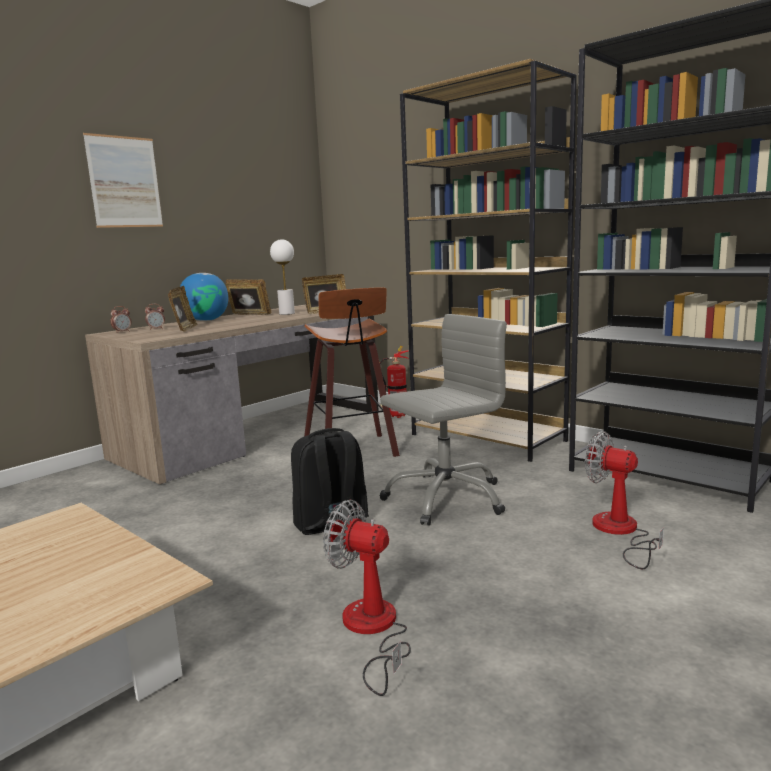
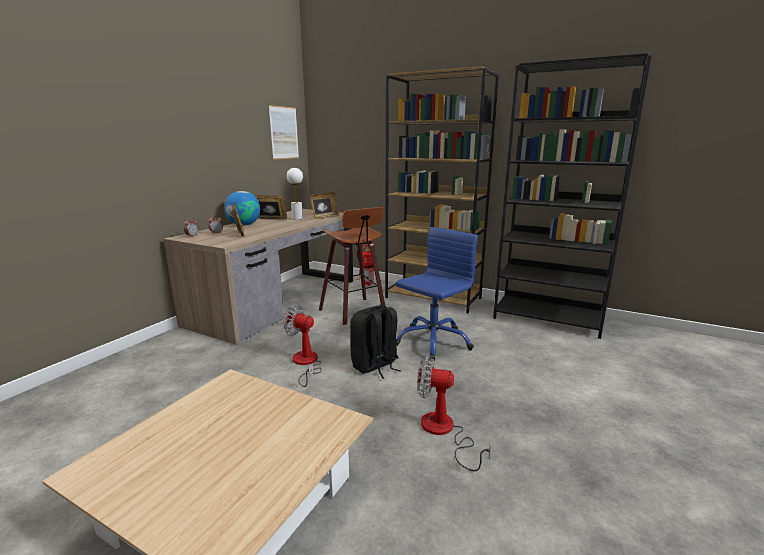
camera: 15 degrees left, 5 degrees up
(124, 182) = (185, 124): picture -> picture (284, 133)
(445, 498) = (432, 341): grey office chair -> blue office chair
(620, 532) = (542, 356): fan -> fan (305, 363)

